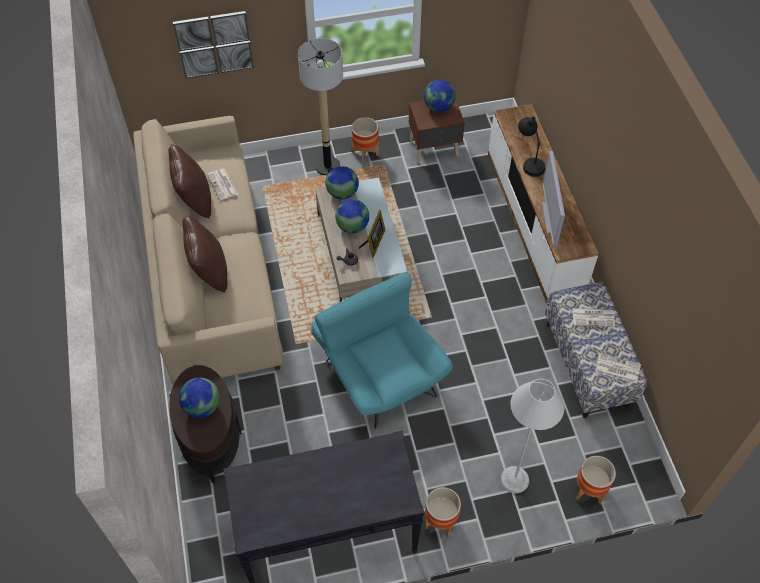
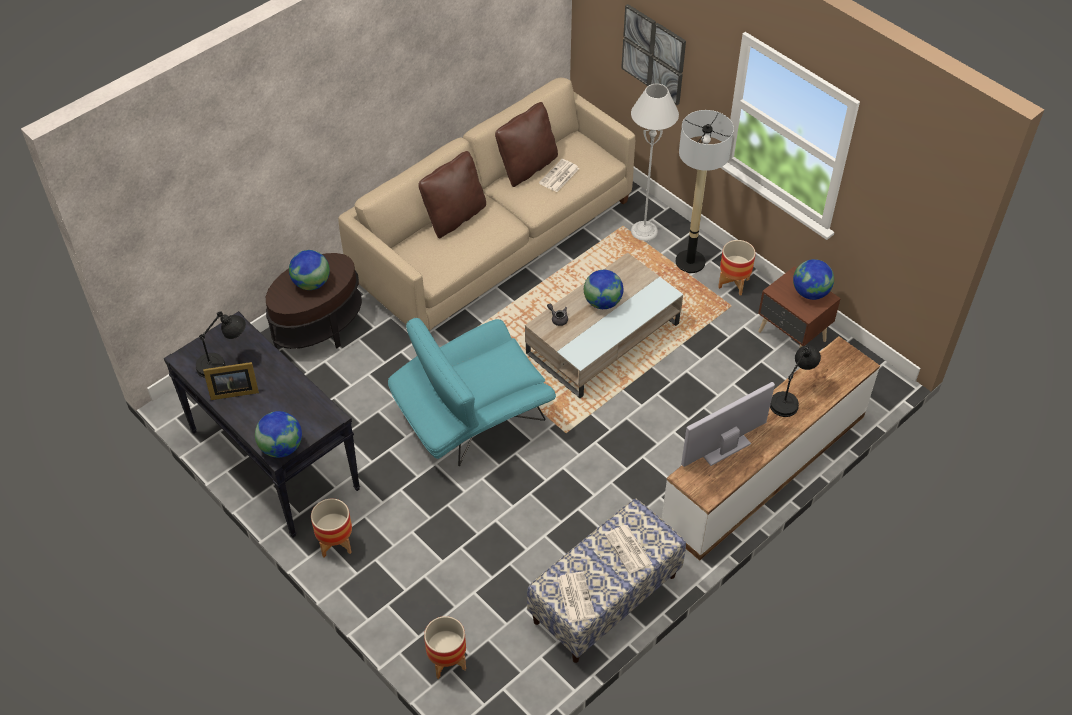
camera: 60 degrees right, 5 degrees down
(276, 504) = (224, 362): none -> black table lamp
(342, 193) = (638, 275): globe -> globe (281, 447)
(373, 243) = (595, 328): picture frame -> picture frame (232, 391)
(378, 370) = (471, 418): turquoise armchair -> turquoise armchair turned 150 degrees counterclockwise
(515, 479) = (419, 587): grey floor lamp -> grey floor lamp (644, 231)

